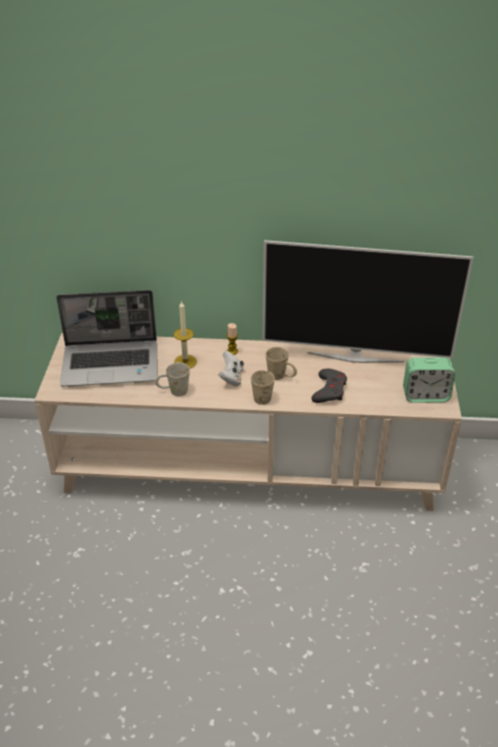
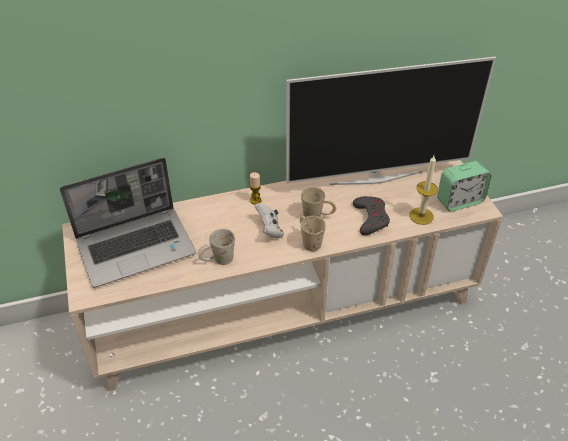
camera: 20 degrees left, 5 degrees up
(185, 362) = (213, 224): candle -> candle (421, 216)

